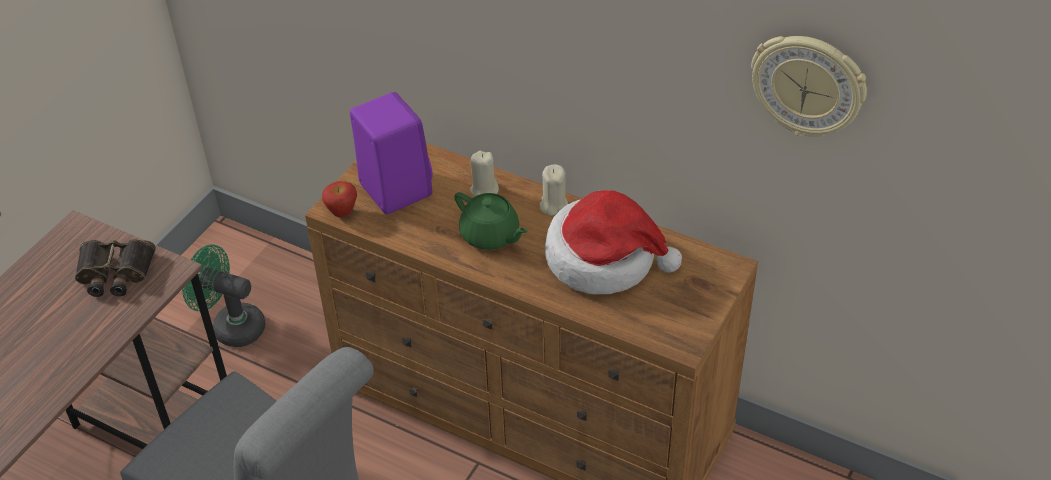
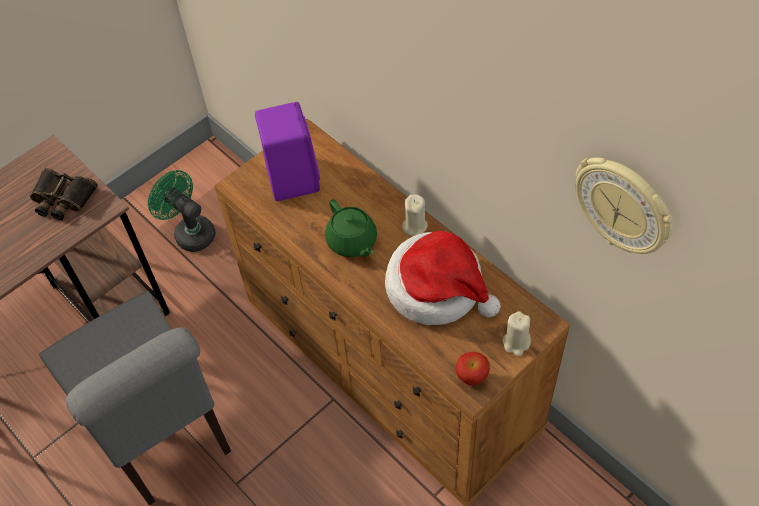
camera: 20 degrees right, 10 degrees up
(342, 213) = (243, 191): apple -> apple (471, 378)
(484, 191) = (363, 197): beige candle -> beige candle (516, 343)

